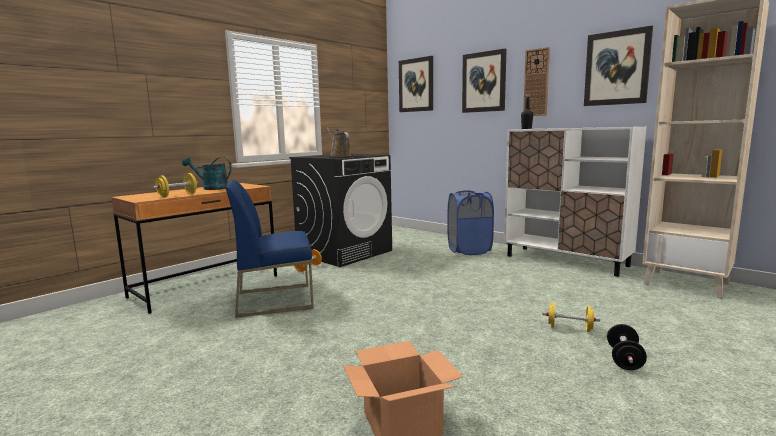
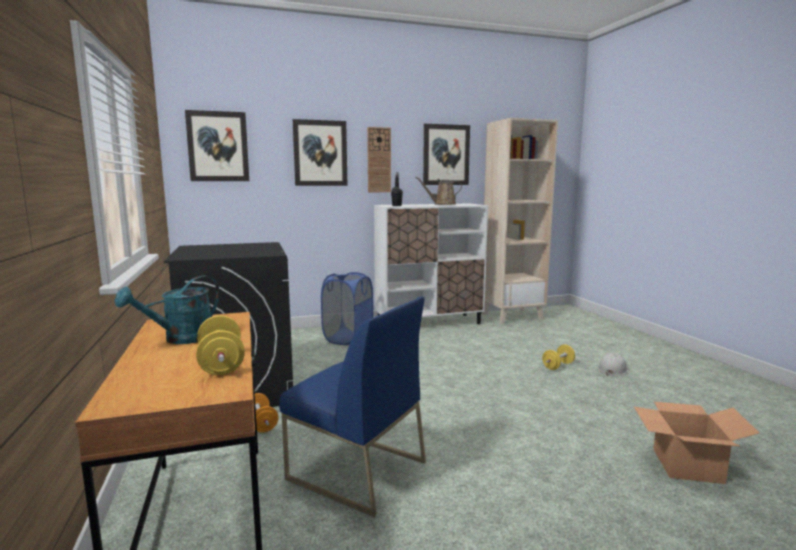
camera: 60 degrees left, 0 degrees up
(275, 300) = (355, 470): blue chair -> blue chair turned 75 degrees counterclockwise
(339, 156) = (245, 251): brown watering can -> brown watering can (442, 204)
(624, 359) = (612, 369): black dumbbell -> white hard hat

